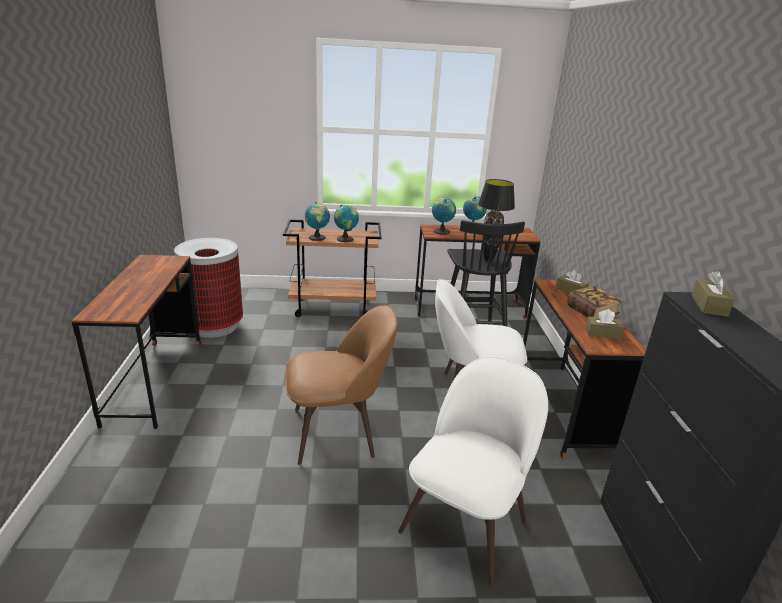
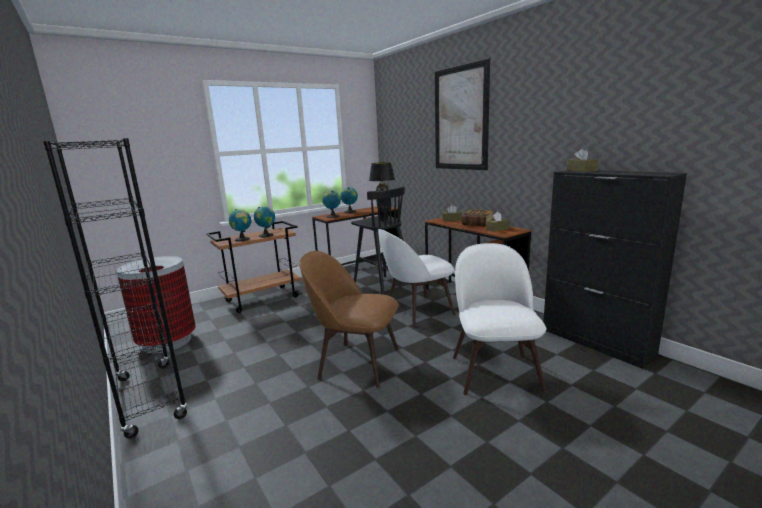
camera: 30 degrees left, 10 degrees down
(155, 381) = (150, 397): brown desk -> black bookcase
(338, 431) = (356, 362): brown chair -> brown chair turned 120 degrees counterclockwise
(628, 143) = (460, 118): none -> picture

